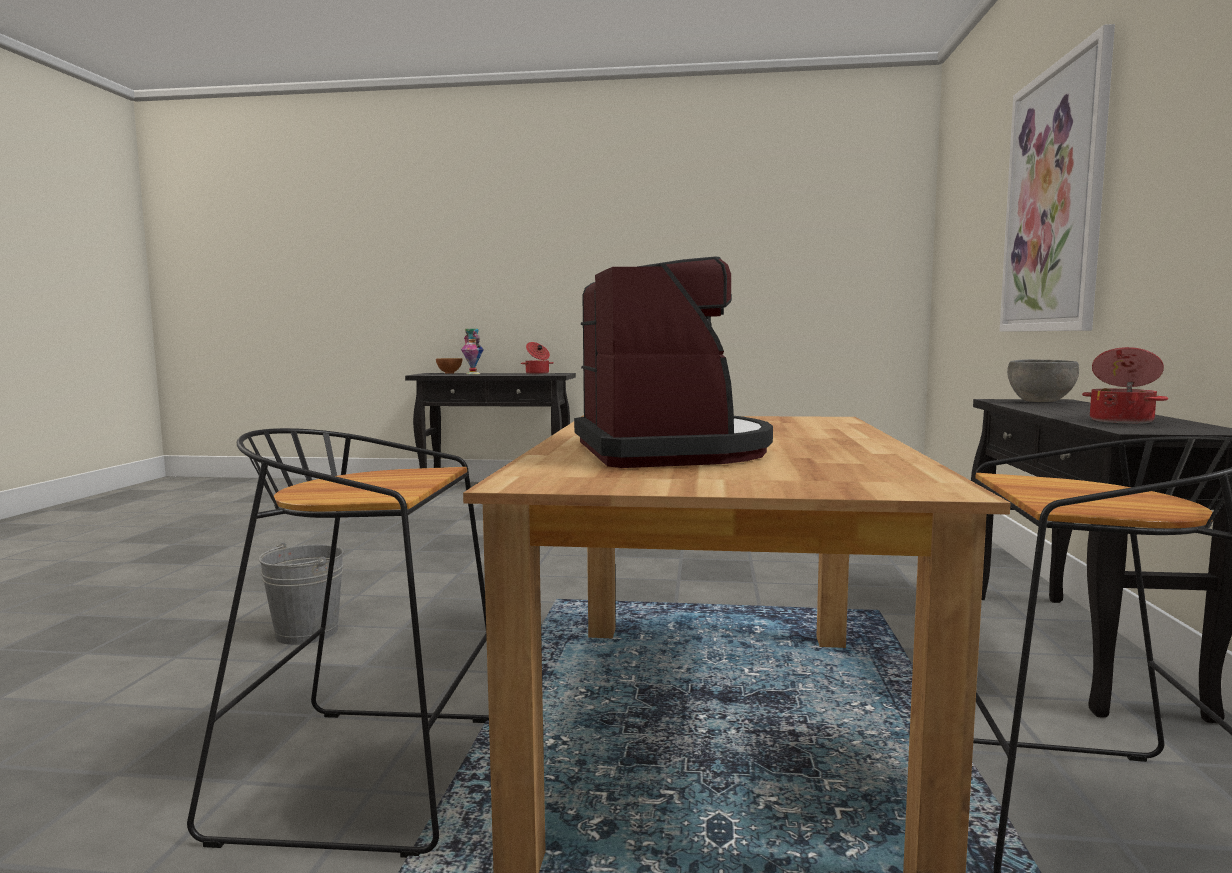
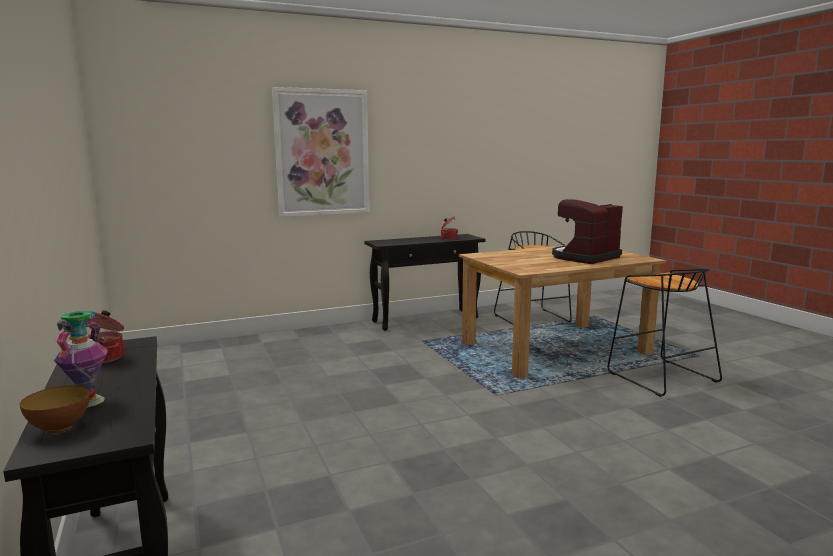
camera: 120 degrees left, 5 degrees up
(306, 633) = (634, 437): grey bucket -> none
(1039, 401) = (385, 242): grey bowl -> none

